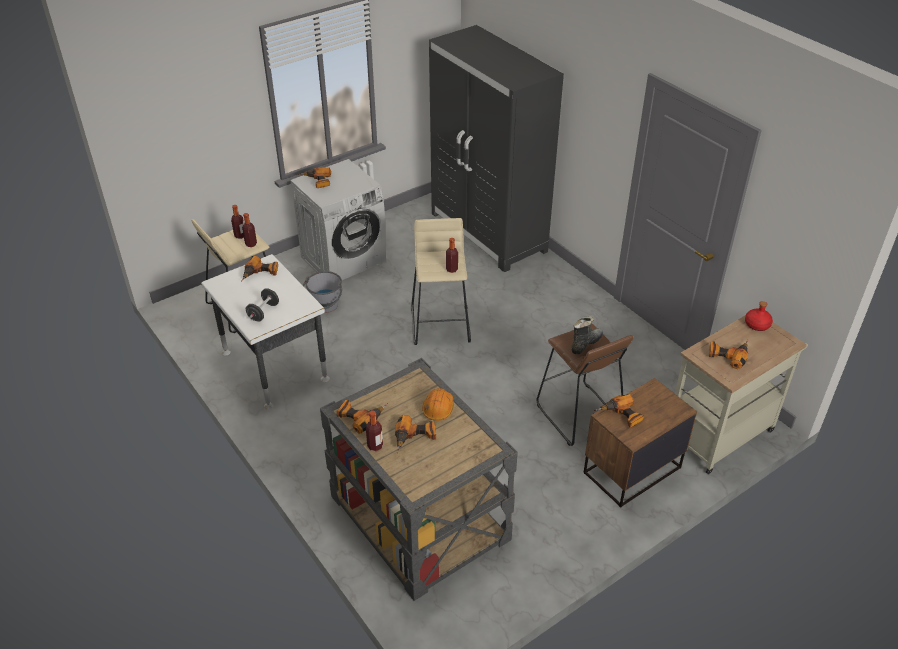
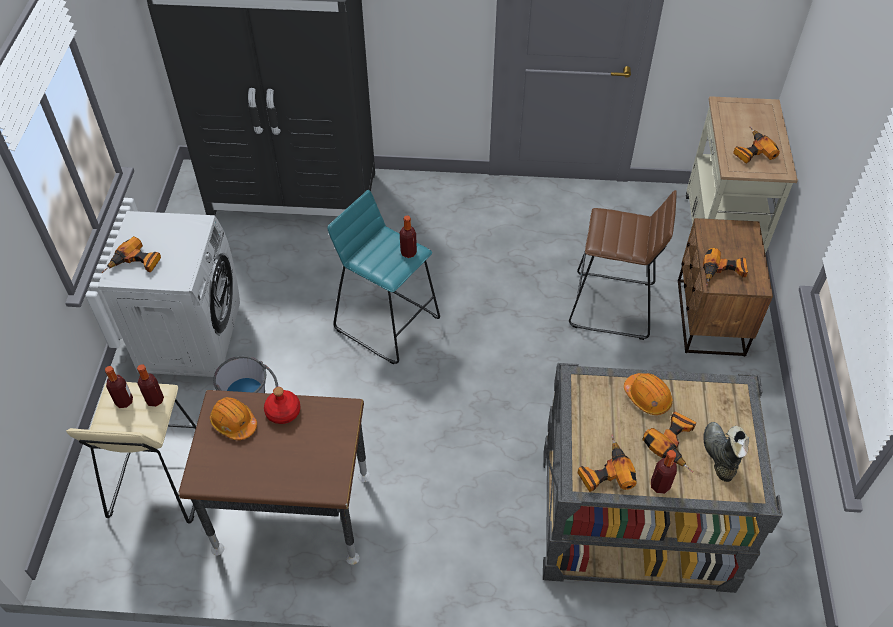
camera: 50 degrees left, 10 degrees up
(261, 274) = (234, 422): power drill -> orange hard hat
(263, 312) = (310, 461): black dumbbell -> none
(274, 365) = (292, 512): white desk -> brown desk
(441, 324) = (387, 322): beige stool -> turquoise stool
(585, 344) = (621, 231): black boot -> black boot (718, 456)
(757, 324) = (729, 108): red bottle -> red bottle (283, 411)

